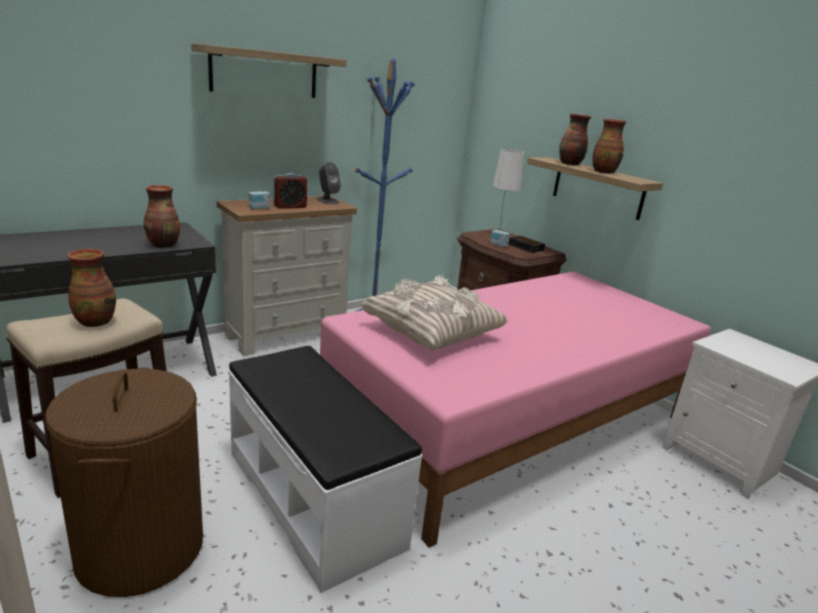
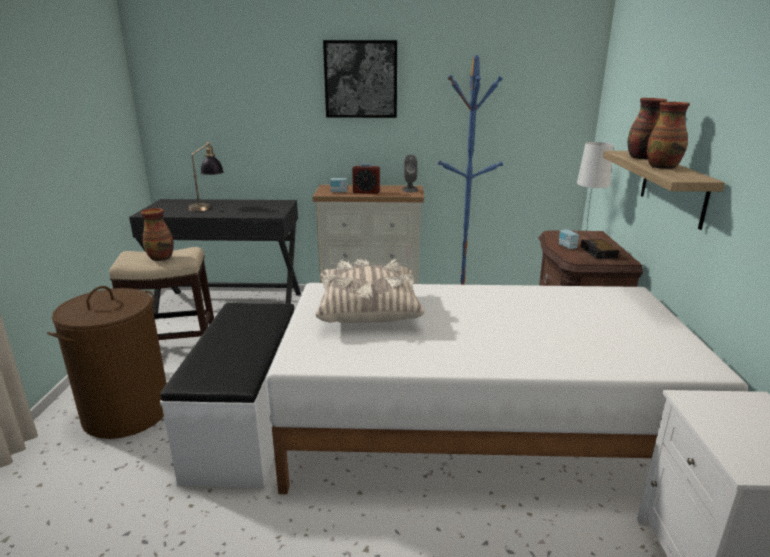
camera: 40 degrees right, 0 degrees up
(76, 241) = (208, 206): none -> table lamp
(164, 245) = (252, 214): vase -> none
(264, 73) = (361, 79): shelf -> picture
(512, 422) = (480, 429): pink bed -> white bed

